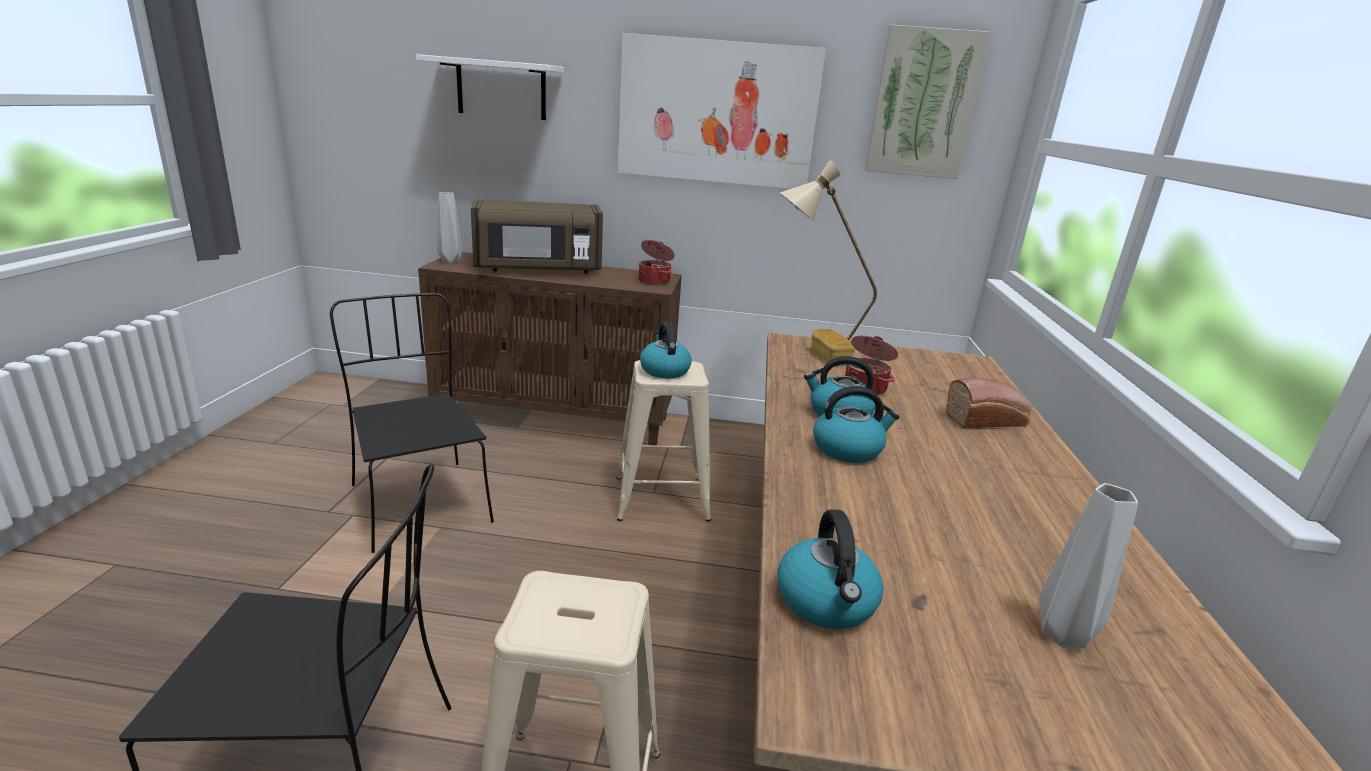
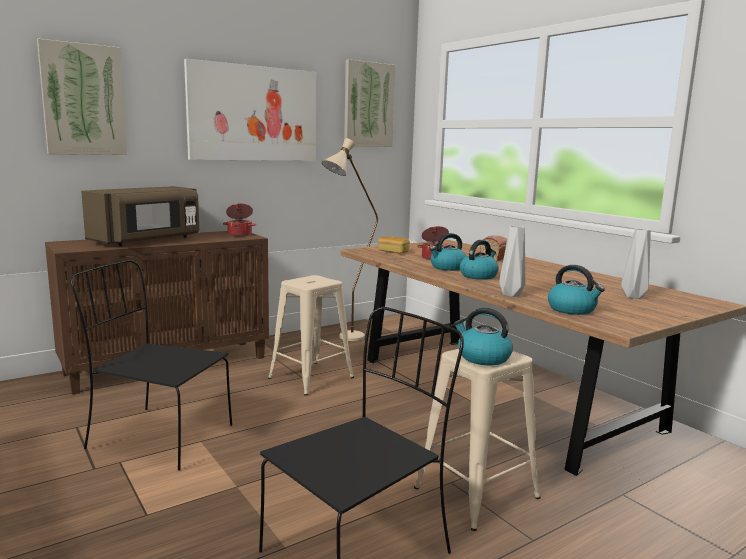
camera: 40 degrees left, 10 degrees down
(449, 261) = (66, 247): grey vase -> grey vase (512, 295)
(501, 89) = (83, 100): white shelf -> picture
(664, 370) = (308, 281): kettle -> kettle (482, 357)

